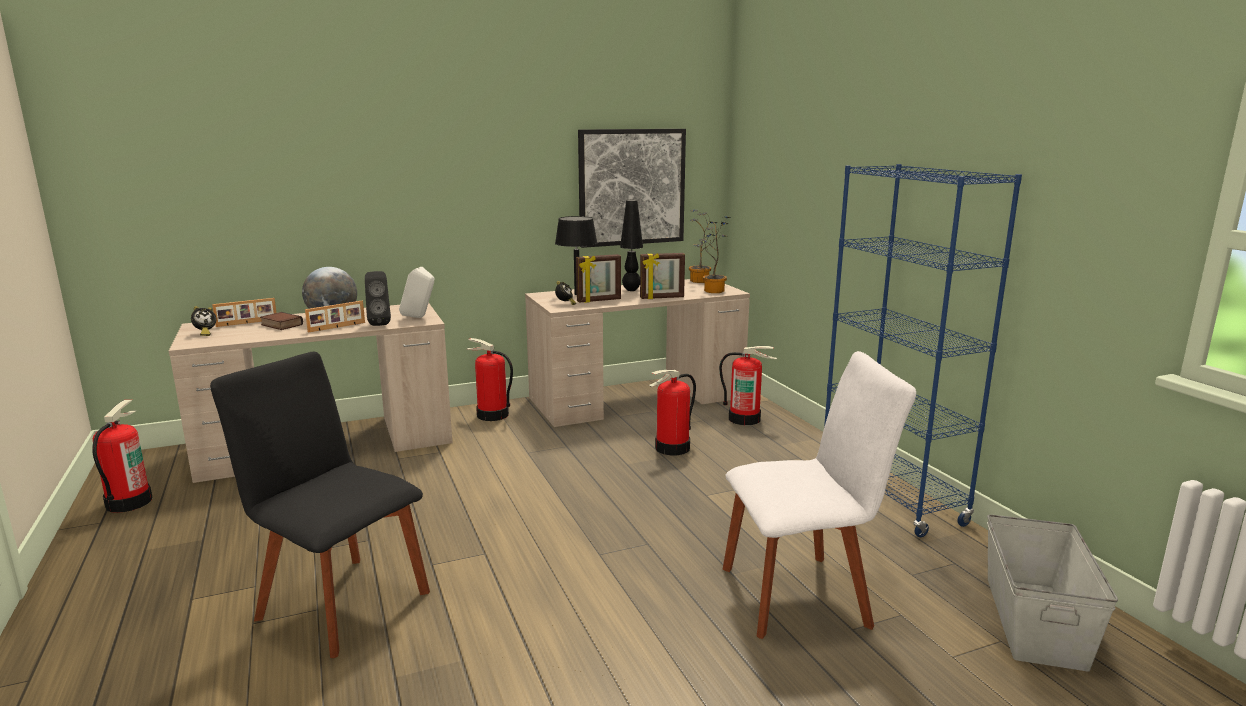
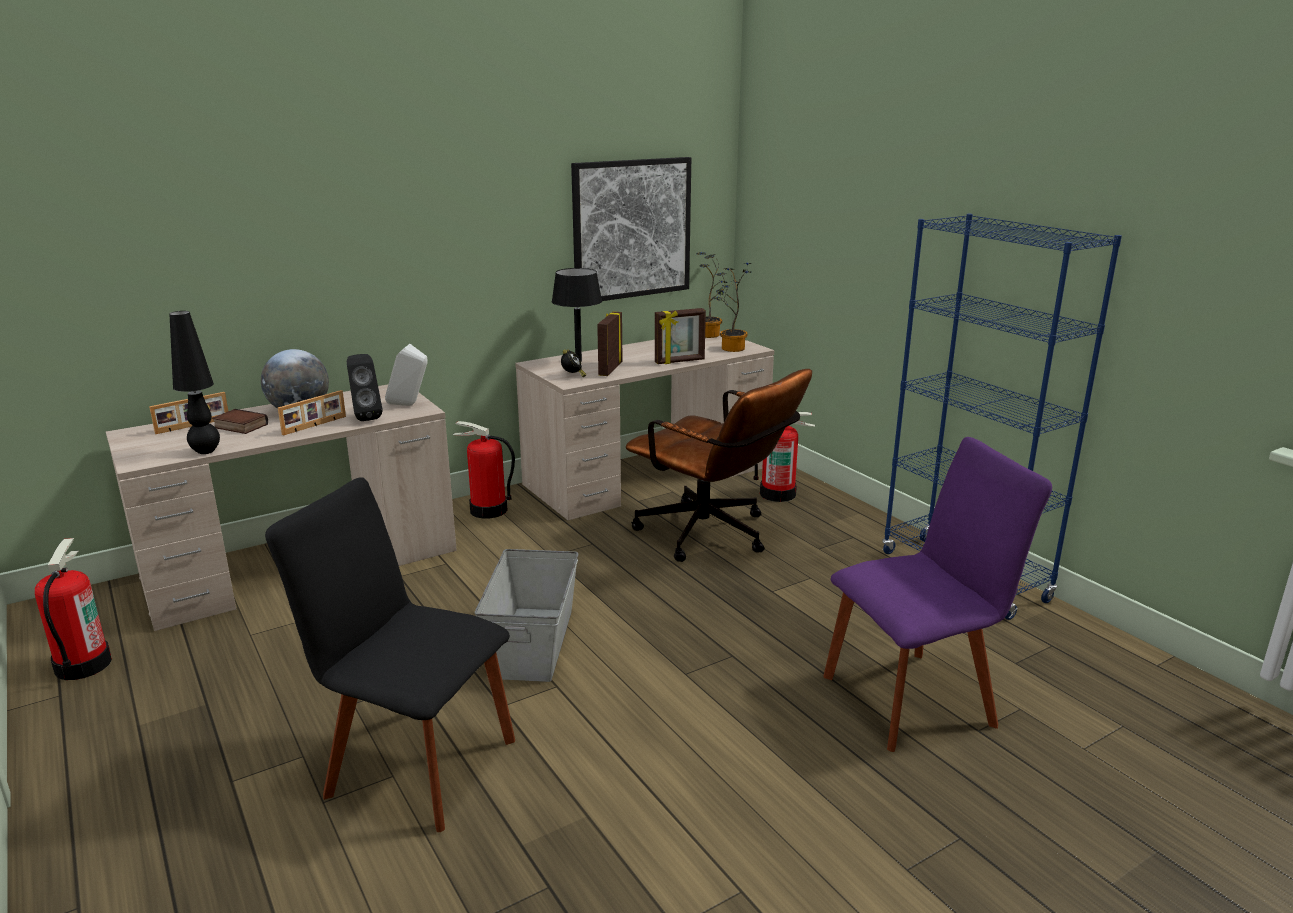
camera: 10 degrees left, 5 degrees up
(205, 333) = (148, 445): alarm clock -> none
(599, 300) = (609, 369): picture frame -> picture frame turned 135 degrees clockwise
(631, 290) = (638, 352): black table lamp -> black table lamp (206, 451)
(672, 448) = (713, 536): fire extinguisher -> brown office chair
(801, 595) = (915, 697): white chair -> purple chair
(1035, 620) = (1147, 700): grey storage box -> grey storage box (533, 642)

